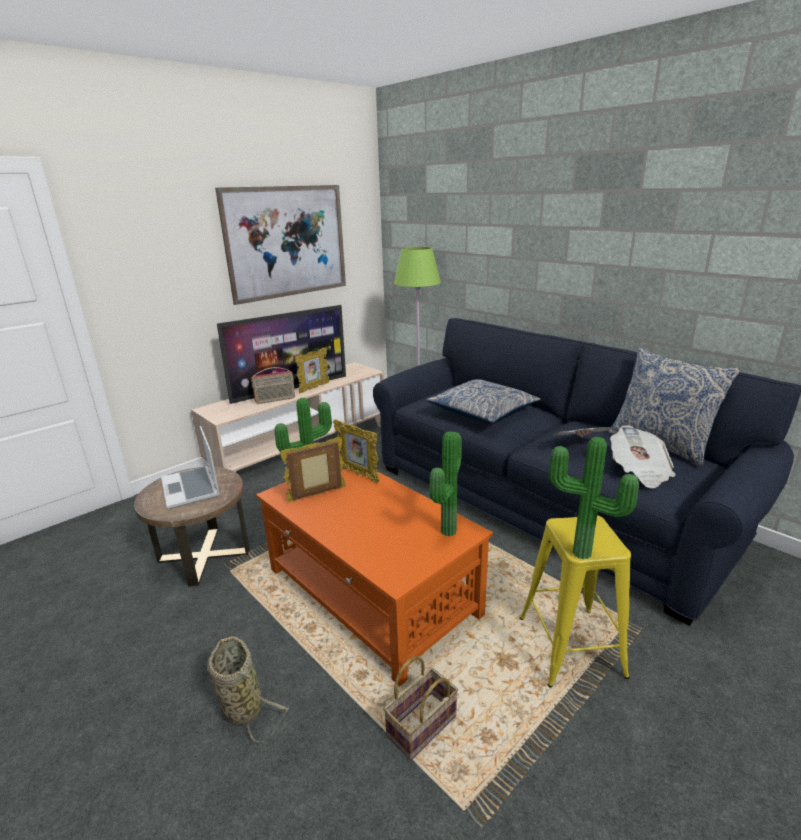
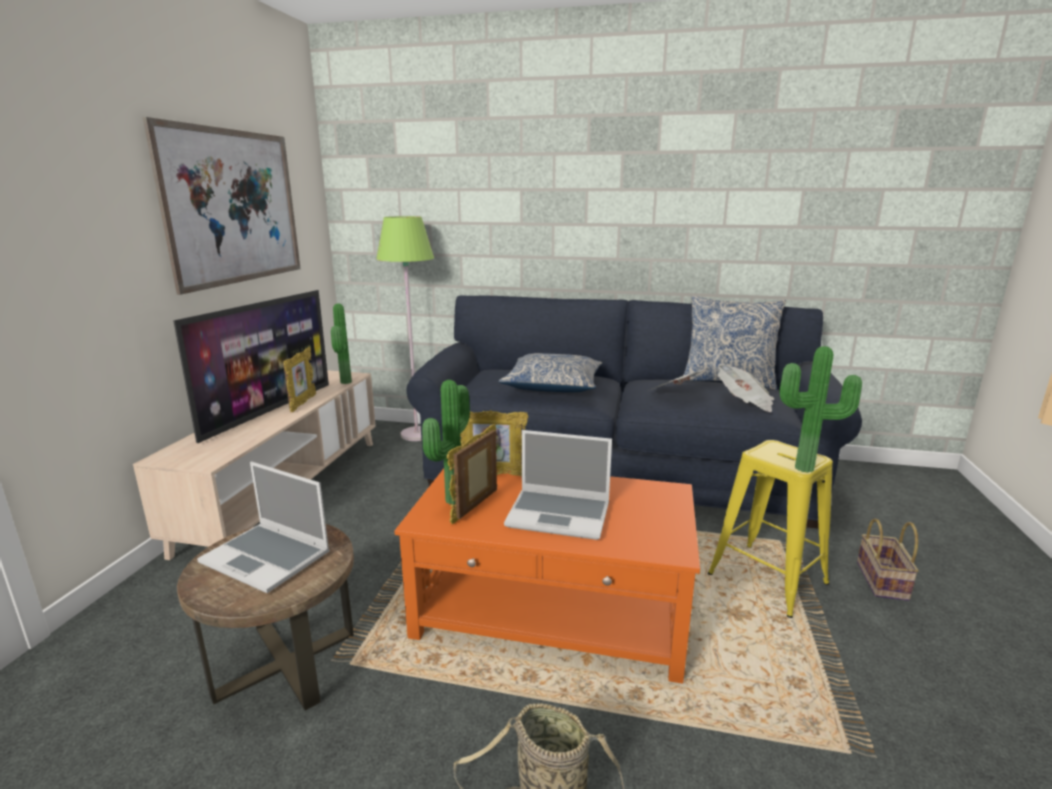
camera: 35 degrees left, 5 degrees down
(275, 400) = (265, 426): radio -> none
(359, 520) = (560, 515): none -> laptop
(421, 728) = (742, 708): basket -> basket (883, 582)
(445, 531) = (653, 496): potted plant -> potted plant (343, 382)

